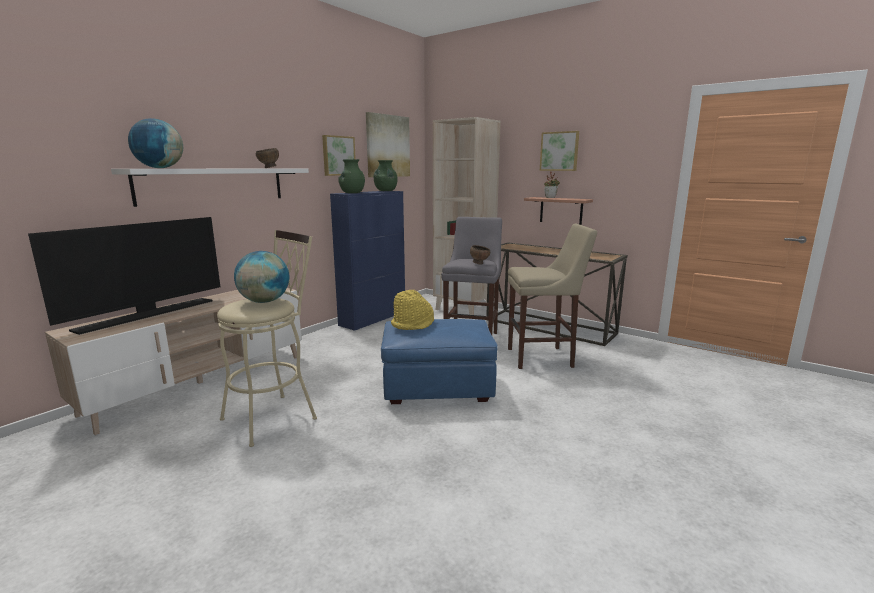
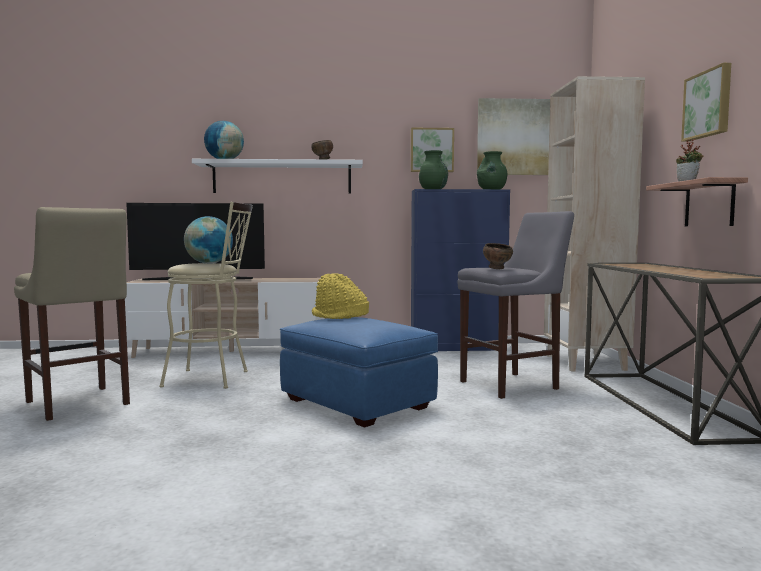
camera: 50 degrees right, 10 degrees down
(543, 358) = (546, 423): beige stool -> beige stool (78, 404)

